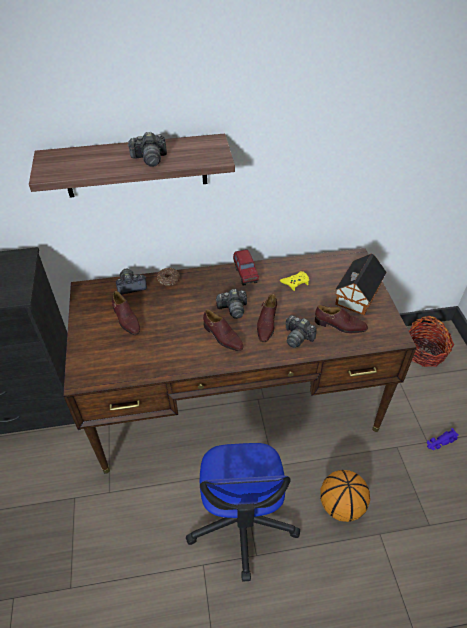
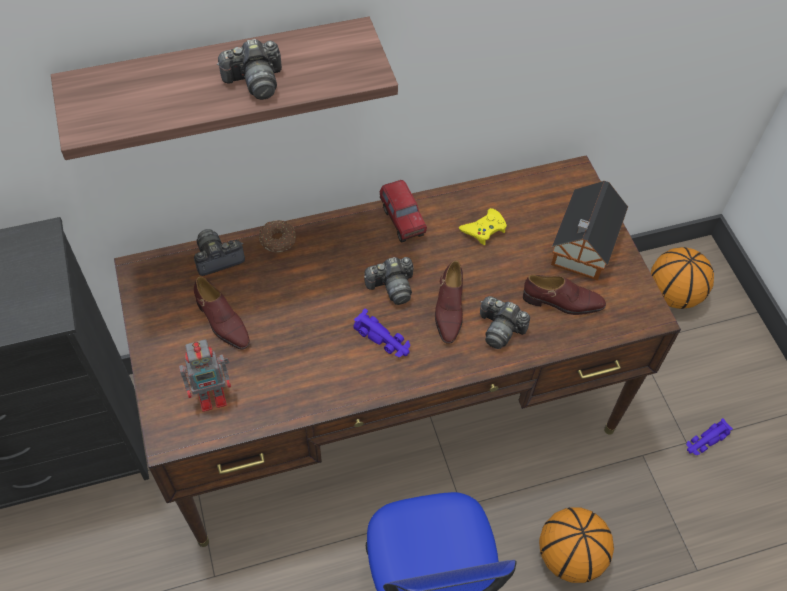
camera: 10 degrees left, 10 degrees up
(112, 359) = (213, 395): none -> toy robot
(222, 337) = (383, 339): brown shoe -> purple toy car
(424, 352) = (674, 294): basket -> basketball

